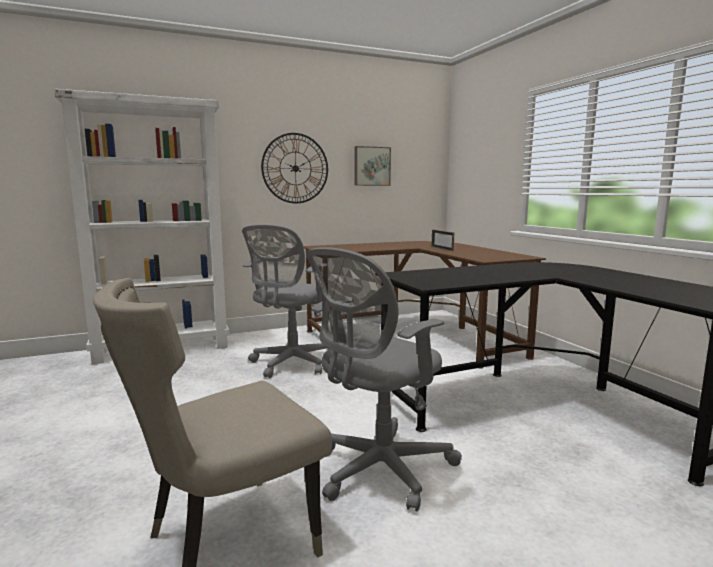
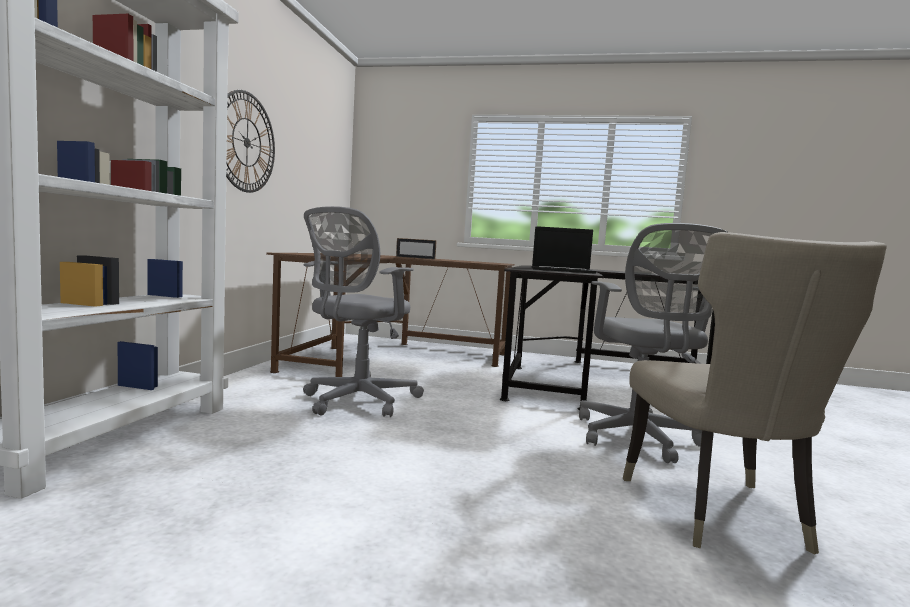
camera: 55 degrees left, 5 degrees down
(291, 364) = (356, 401): grey office chair -> grey office chair turned 60 degrees clockwise
(371, 166) = (306, 159): picture -> none
(460, 277) = (563, 270): none -> laptop

